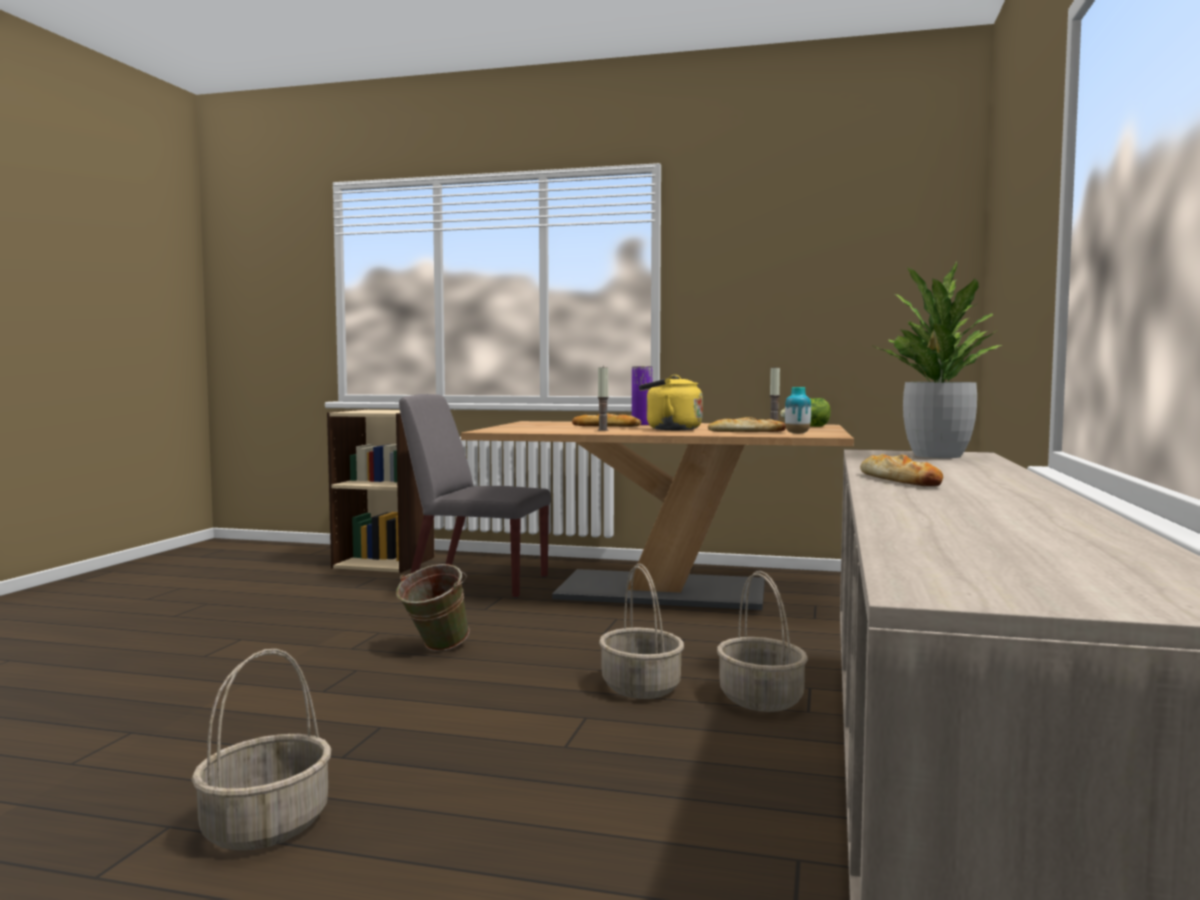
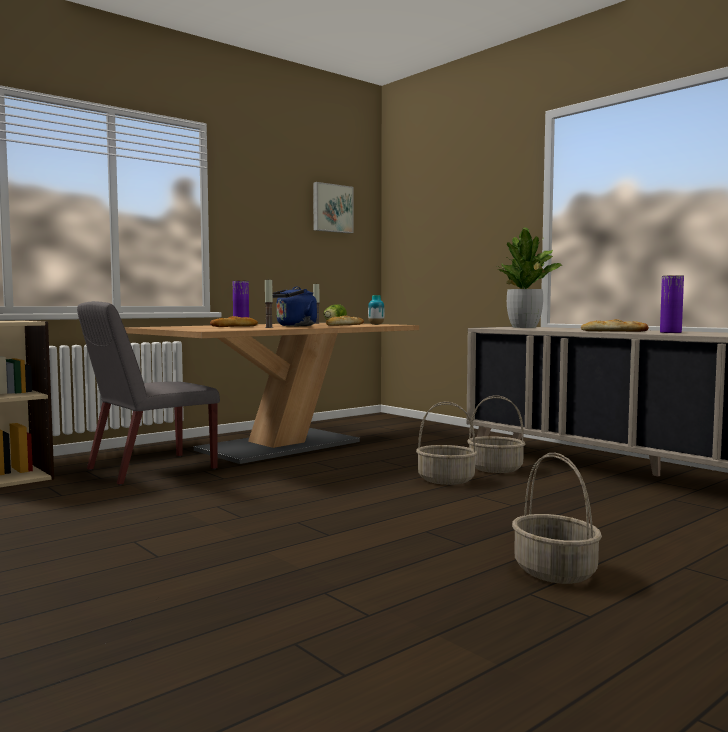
camera: 55 degrees left, 0 degrees up
(434, 650) = (292, 501): green bucket -> none
(669, 429) = (294, 326): yellow kettle -> blue kettle
(871, 247) = (331, 208): none -> picture
(943, 495) = (670, 332): none -> purple vase

